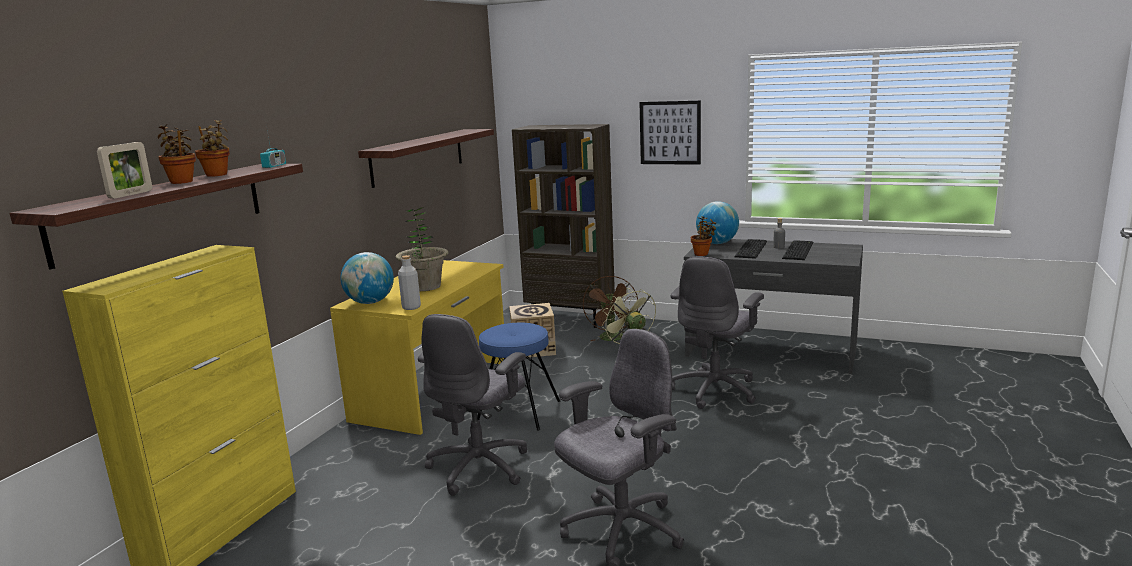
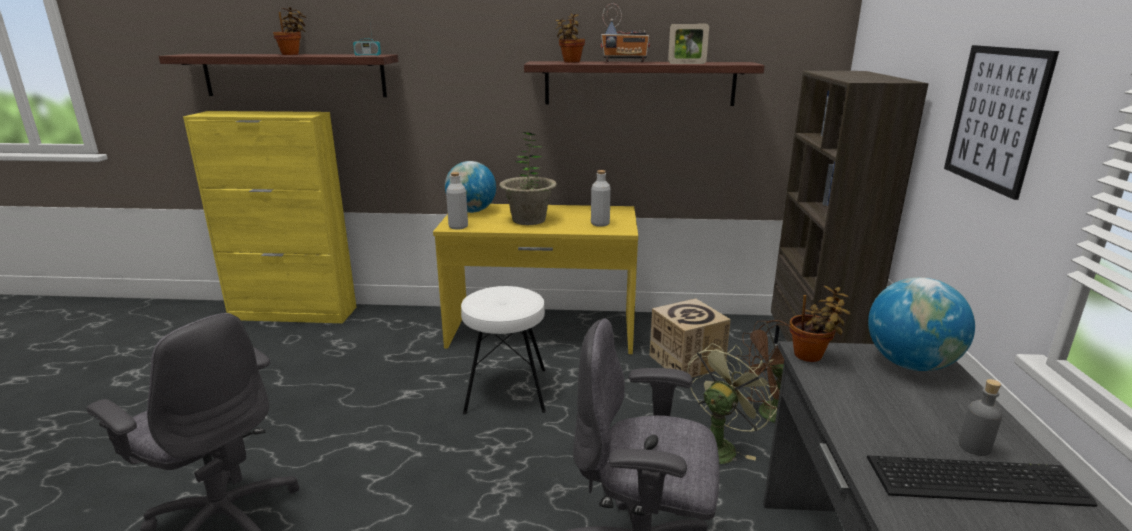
camera: 70 degrees right, 5 degrees up
(130, 194) = (234, 54): picture frame -> picture frame (687, 63)
(217, 175) = (323, 54): potted plant -> potted plant (570, 62)
(423, 140) = (624, 62): none -> radio
(465, 270) = (600, 224): none -> grey bottle
(480, 467) = (378, 396): grey office chair -> none
(518, 412) = (506, 390): blue stool -> white stool
(752, 249) = (913, 410): keyboard -> none

